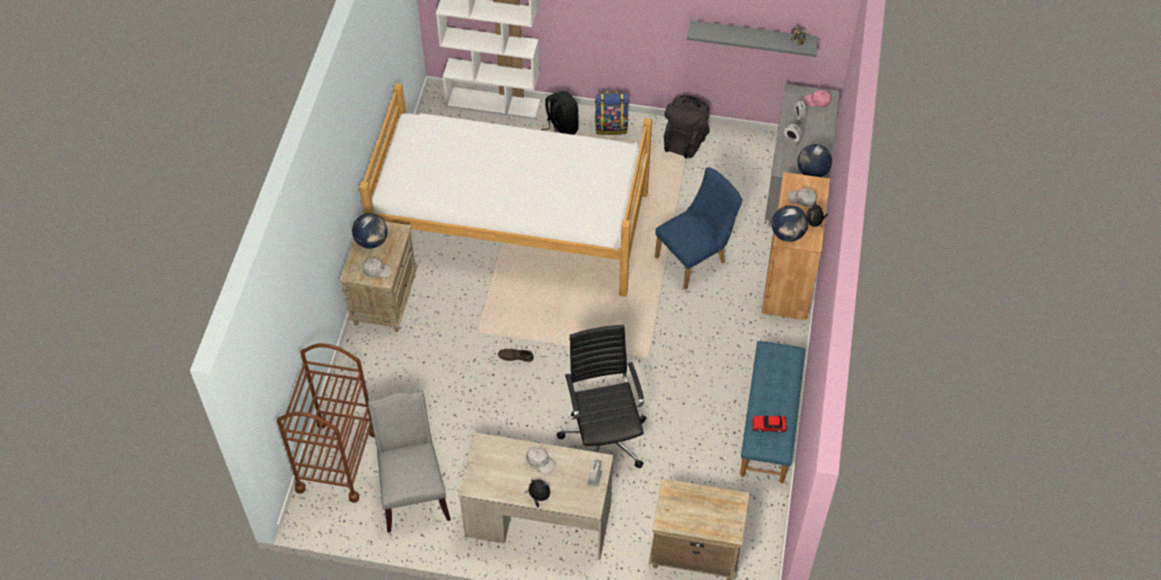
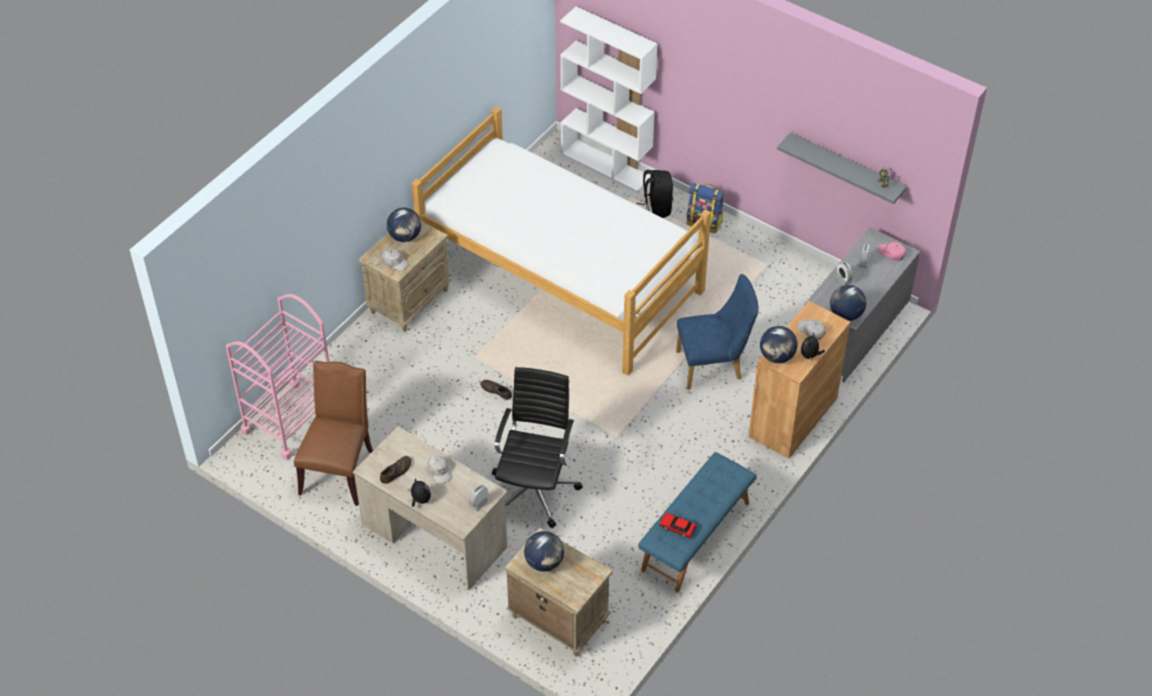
camera: 25 degrees right, 5 degrees down
(337, 460) = (290, 419): brown cart -> pink cart
(413, 491) = (339, 469): grey chair -> brown chair
(500, 478) = (396, 471): none -> brown shoe
(685, 141) = (768, 258): black backpack -> none
(685, 510) = (544, 562): none -> globe

